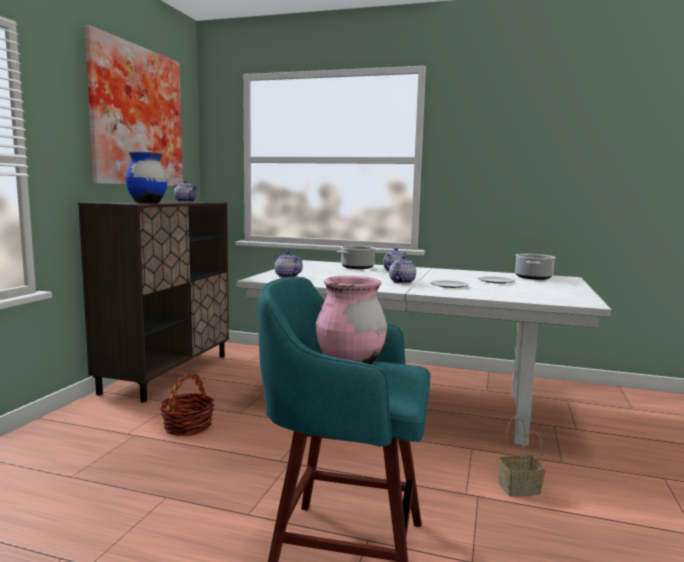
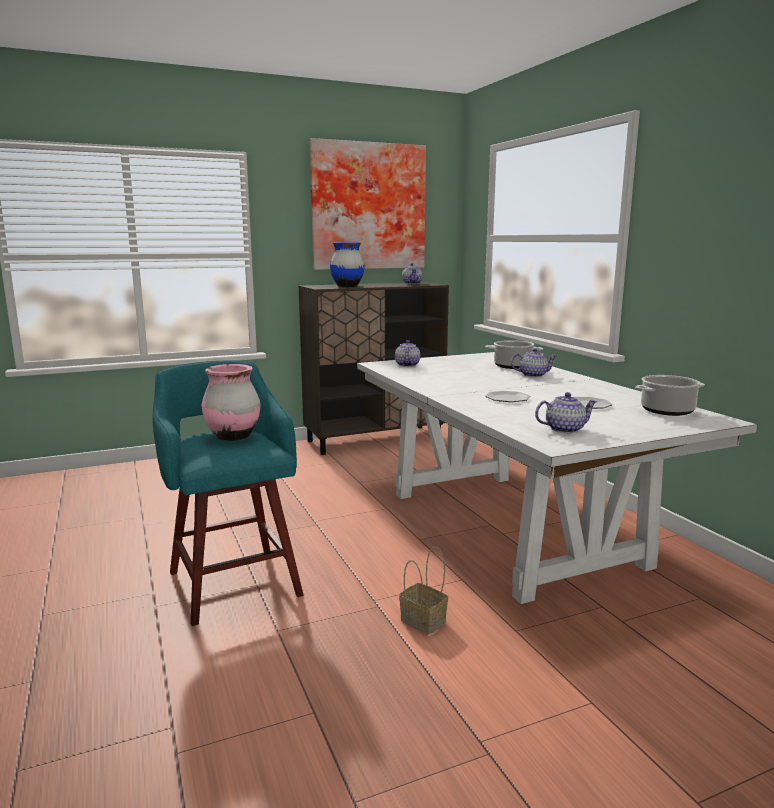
camera: 50 degrees right, 5 degrees up
(188, 426) = (312, 479): basket -> none
(401, 282) = (479, 386): teapot -> teapot (564, 429)

